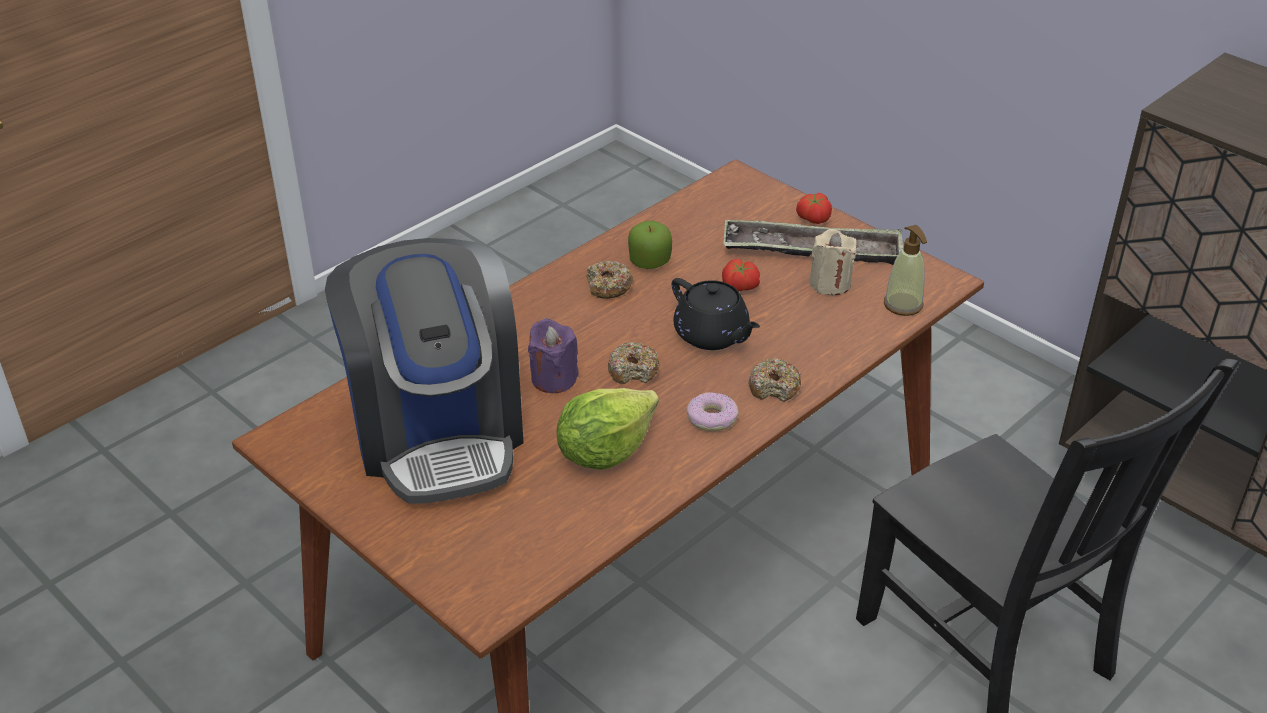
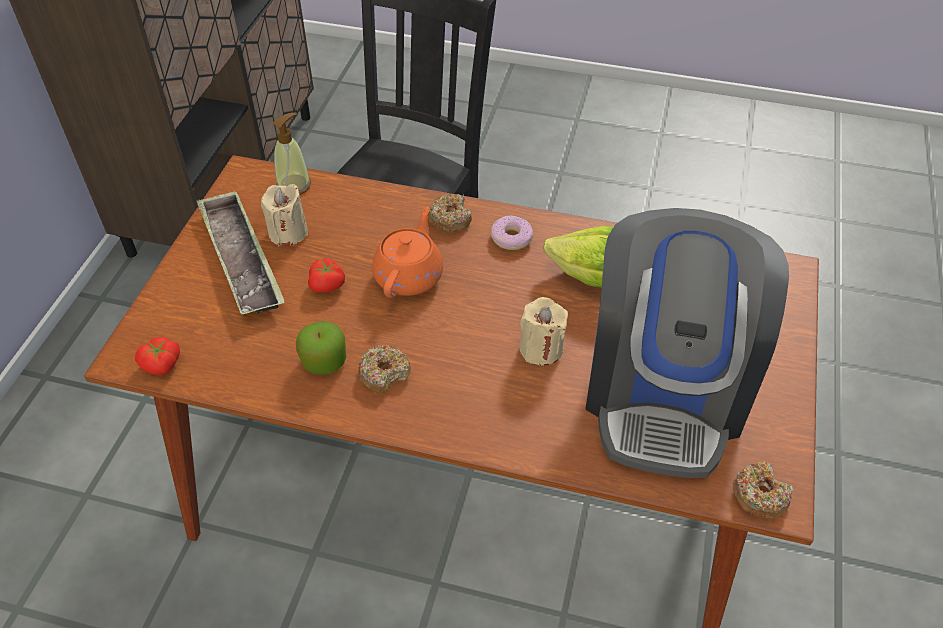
camera: 120 degrees left, 10 degrees up
(438, 431) = (665, 390): coffee machine -> coffee machine turned 150 degrees clockwise
(553, 379) = (541, 349): purple candle -> beige candle
(633, 370) = (491, 303): donut -> donut (759, 495)
(712, 335) = (409, 275): black teapot -> orange teapot
(813, 219) = (184, 276): tomato -> tomato (162, 365)

